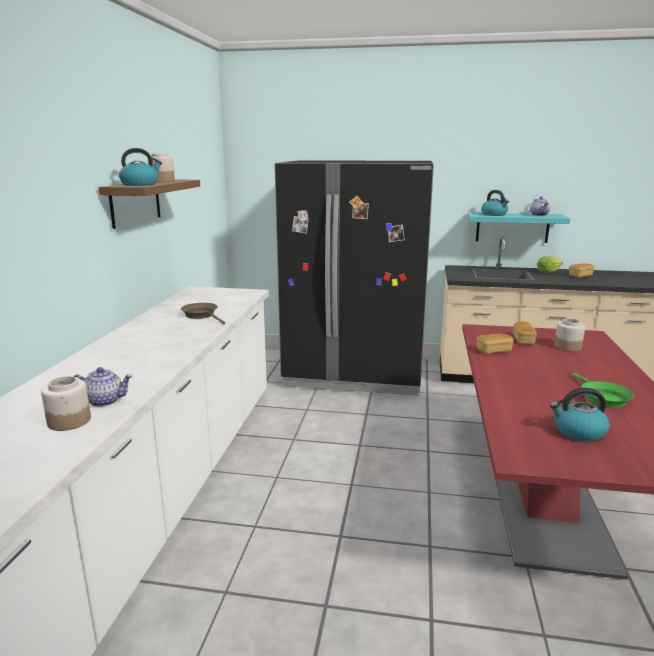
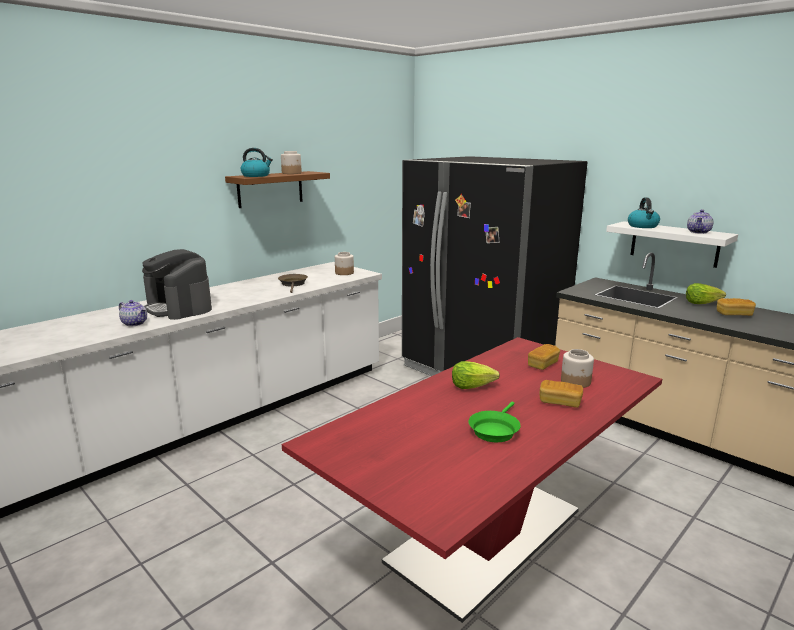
camera: 35 degrees right, 0 degrees up
(70, 421) = (101, 329): jar -> jar (344, 273)
(122, 369) = (179, 308): none -> coffee machine
(493, 351) = (490, 365): bread -> bread (560, 402)
(512, 227) = (674, 244): turquoise shelf -> white shelf
(517, 370) = (472, 386): none -> lettuce
(578, 432) = (405, 444): kettle -> none

